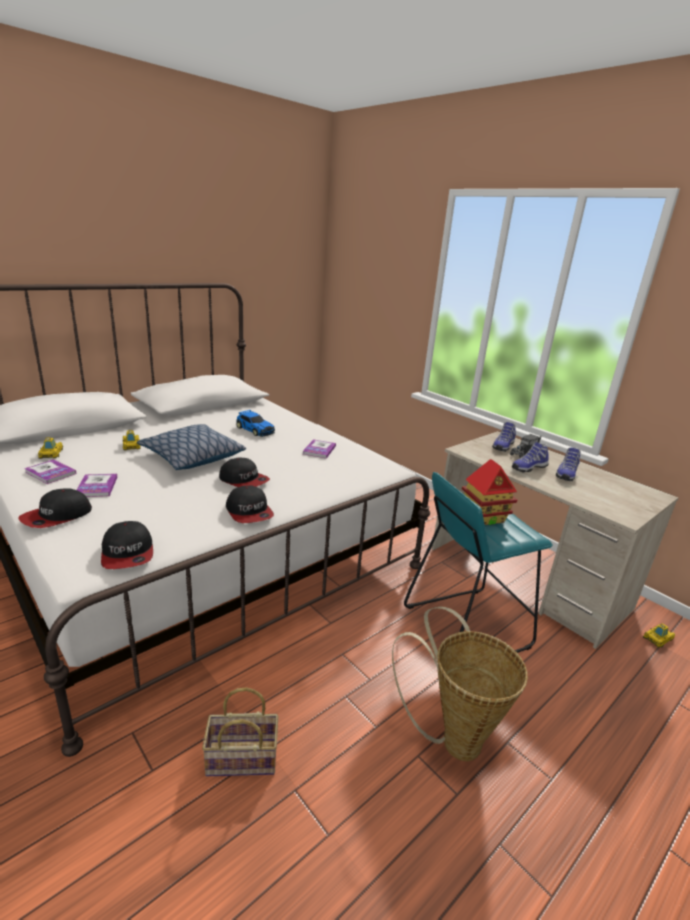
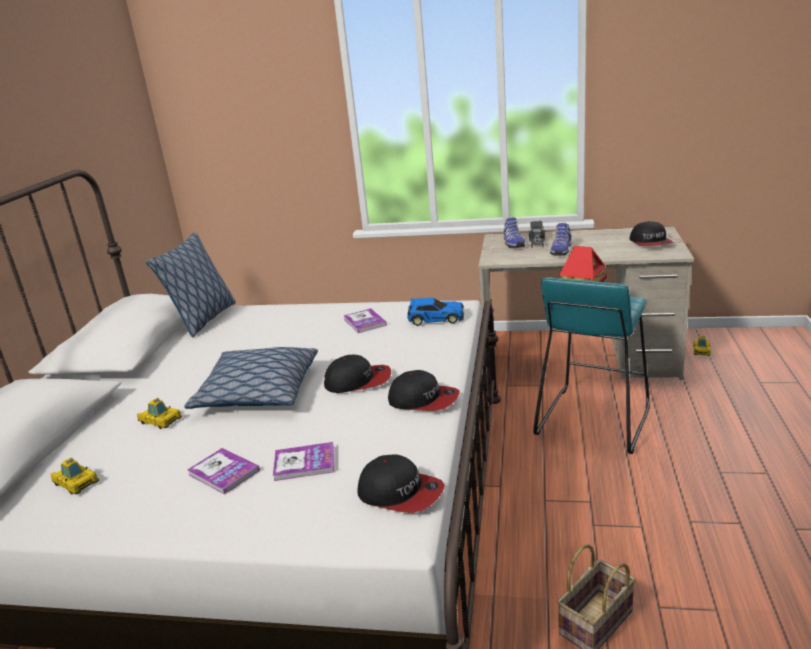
camera: 35 degrees left, 0 degrees up
(50, 473) = (130, 496): book -> book (304, 463)
(57, 516) = (251, 519): cap -> cap (650, 242)
(251, 407) = (204, 320): none -> pillow
(255, 429) = (261, 337): toy car -> toy car (435, 318)
(453, 738) = (691, 494): basket -> none
(566, 474) = (590, 243): shoe -> none

